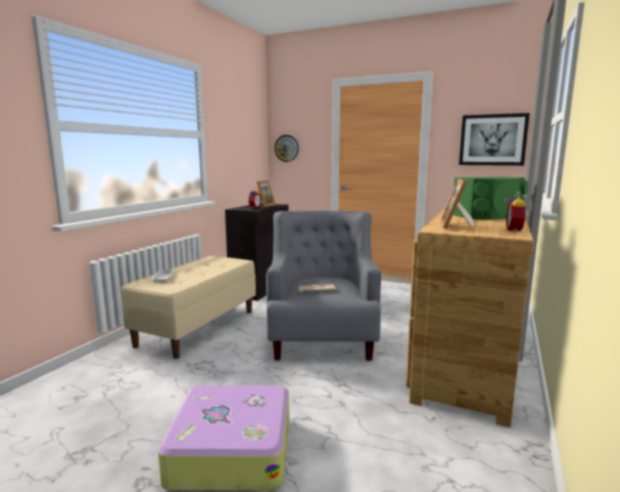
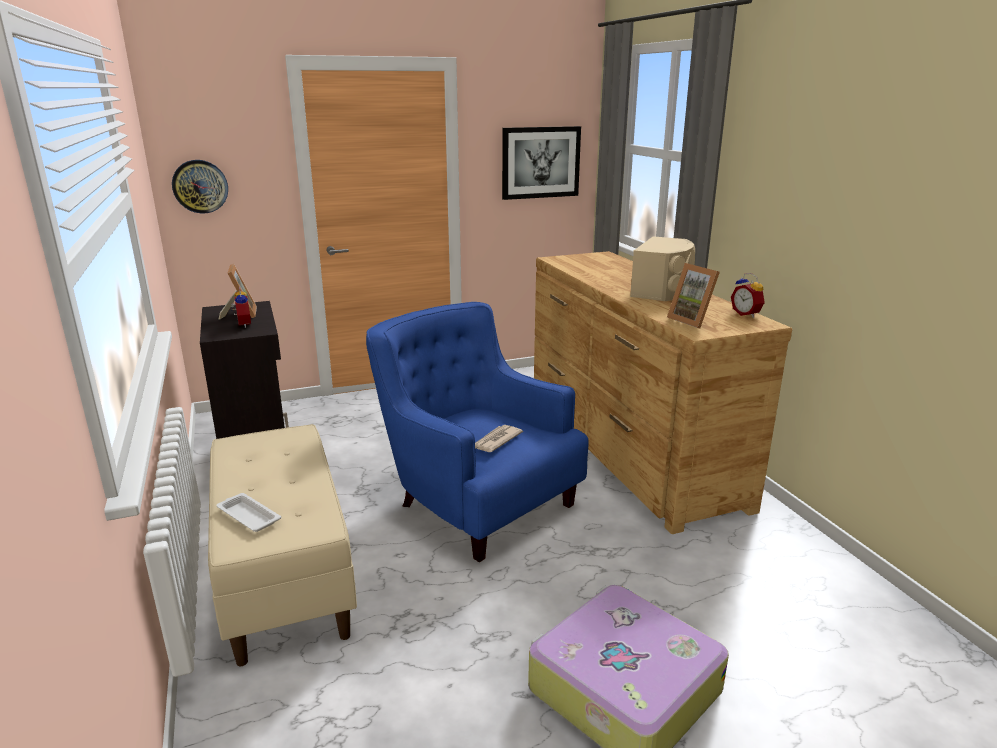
camera: 45 degrees left, 10 degrees up
(322, 336) = (475, 500): grey armchair -> blue armchair
(489, 216) = (663, 290): green speaker -> beige speaker

